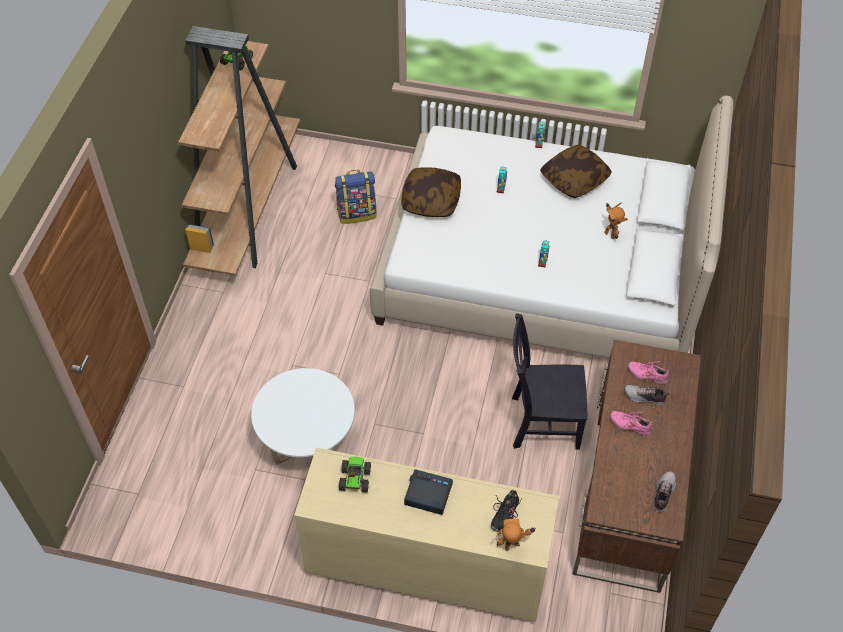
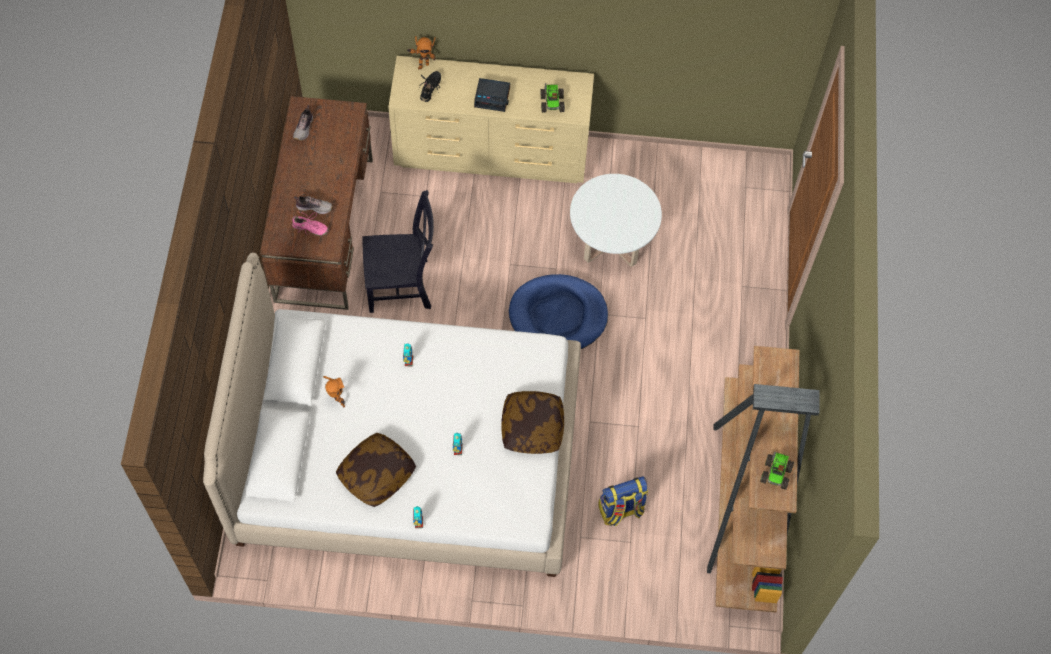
camera: 170 degrees right, 10 degrees up
(381, 375) = (558, 316): none -> blue dog bed
(630, 425) = (328, 182): pink shoe -> none

